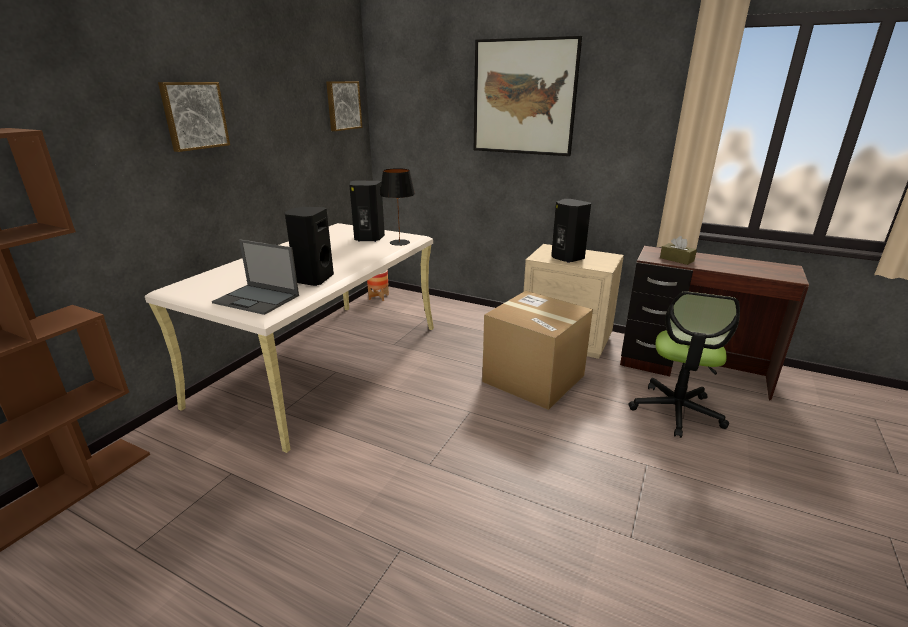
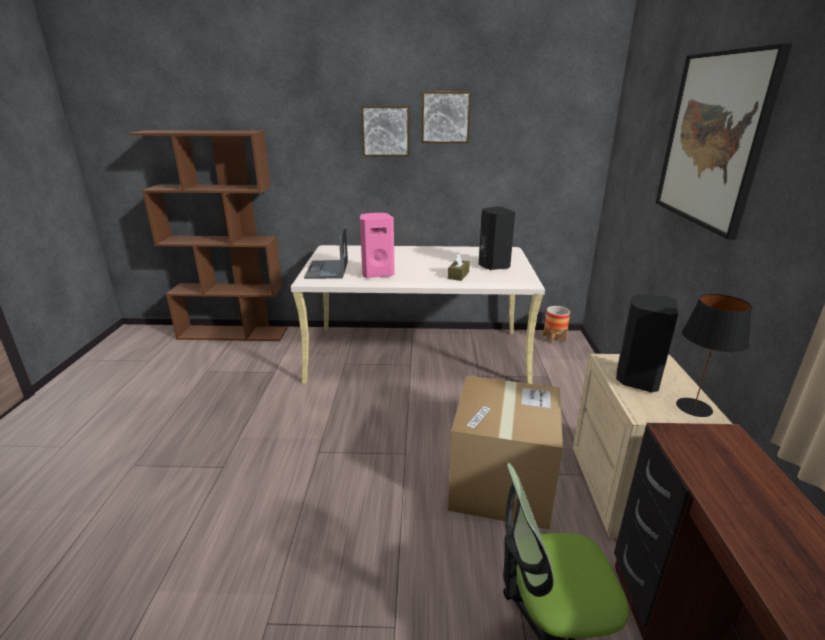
camera: 65 degrees right, 0 degrees up
(313, 279) = (377, 274): black speaker -> pink speaker
(343, 105) = (567, 131): picture -> picture (445, 117)
(400, 242) = (500, 278): black table lamp -> black table lamp (694, 407)
(676, 259) = (708, 463): brown tissue box -> brown tissue box (458, 275)

